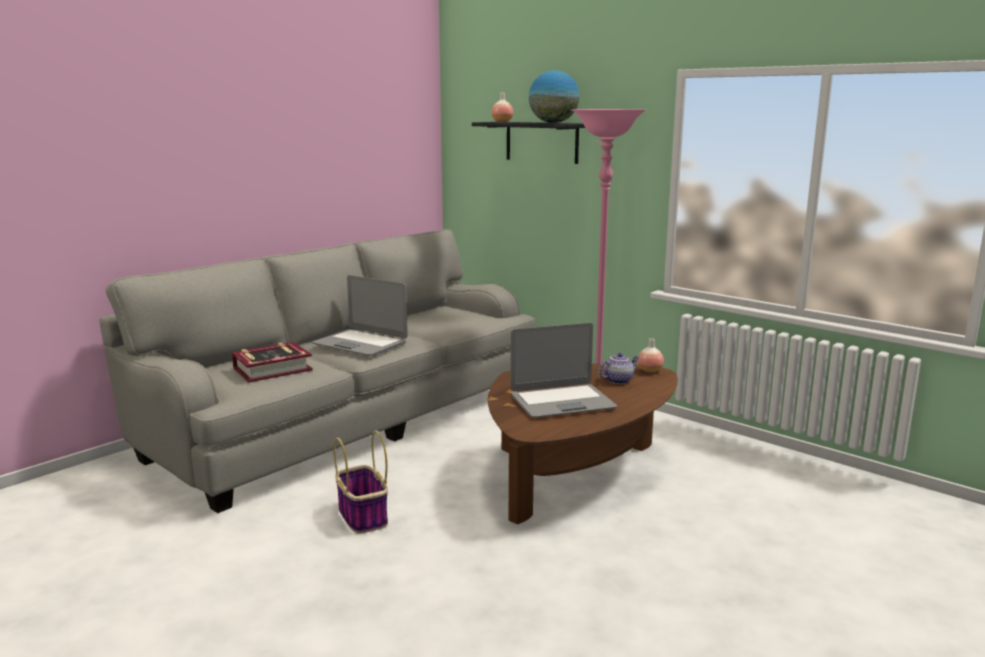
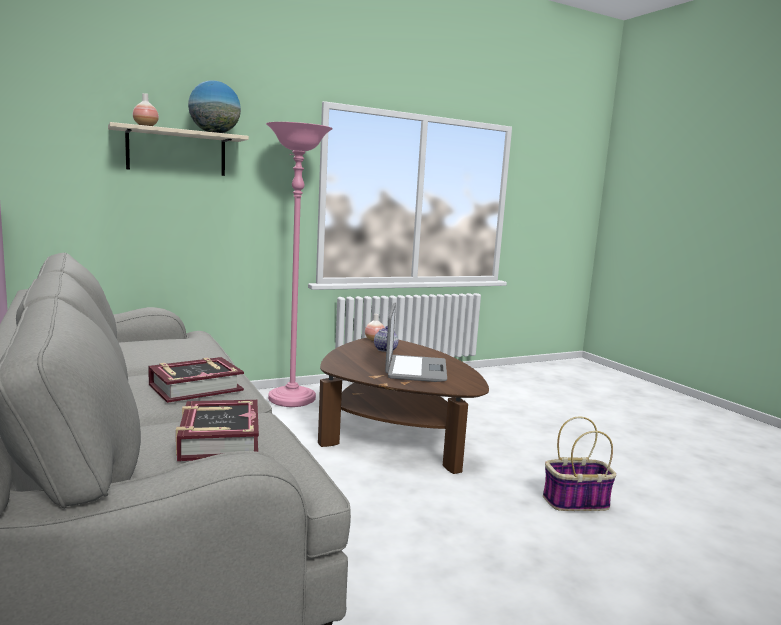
camera: 70 degrees left, 5 degrees down
(361, 343) = (195, 387): laptop -> book
(362, 516) = (403, 538): basket -> basket (575, 502)
(541, 142) = (176, 152): black shelf -> beige shelf

